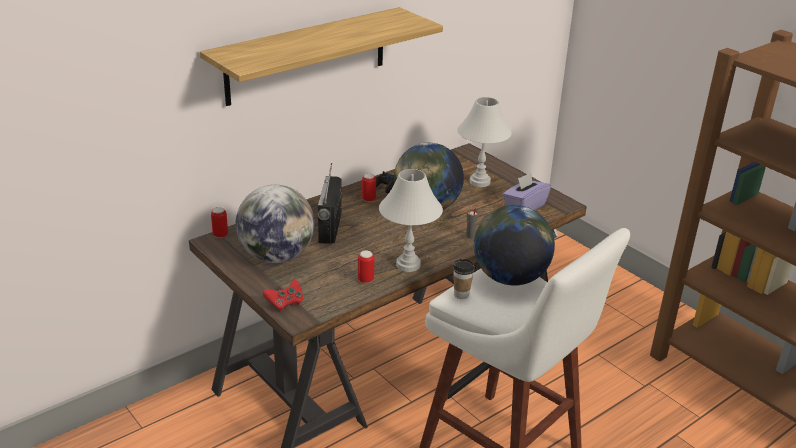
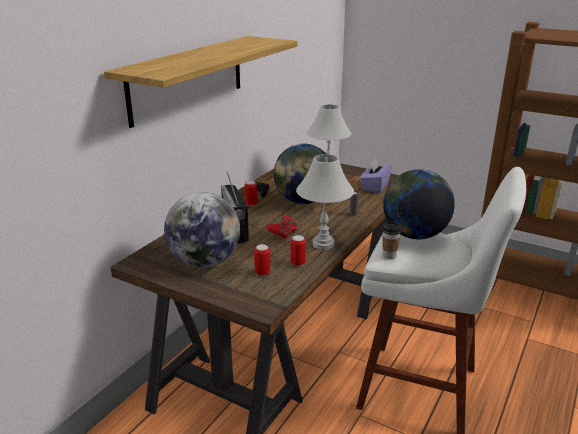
camera: 20 degrees left, 5 degrees down
(220, 235) = (139, 256): can -> can (262, 273)
(285, 303) = (241, 298): red game controller -> red game controller (283, 234)

